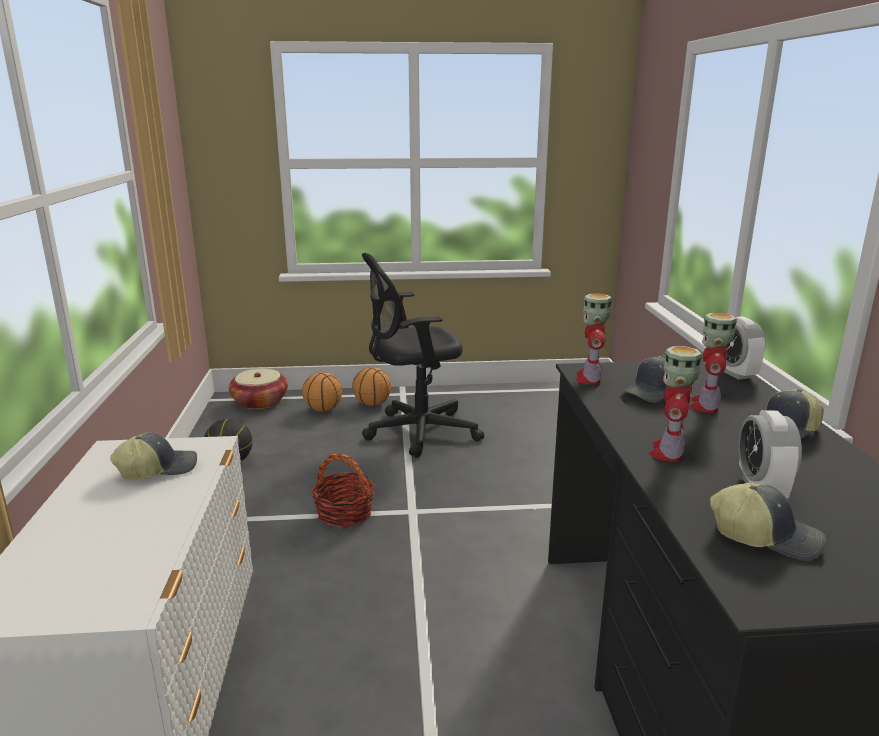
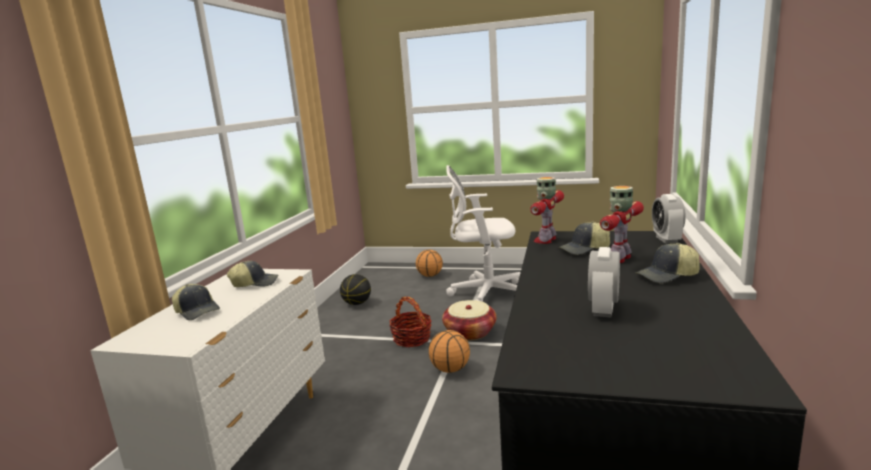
camera: 20 degrees right, 5 degrees down
(260, 402) = (392, 269): basket -> basket (470, 332)
(372, 404) = (464, 273): basketball -> basketball (450, 369)
(416, 432) = (485, 293): black office chair -> white office chair
(669, 451) = (557, 284): toy robot -> none
(765, 536) = (573, 336): cap -> cap (198, 311)

